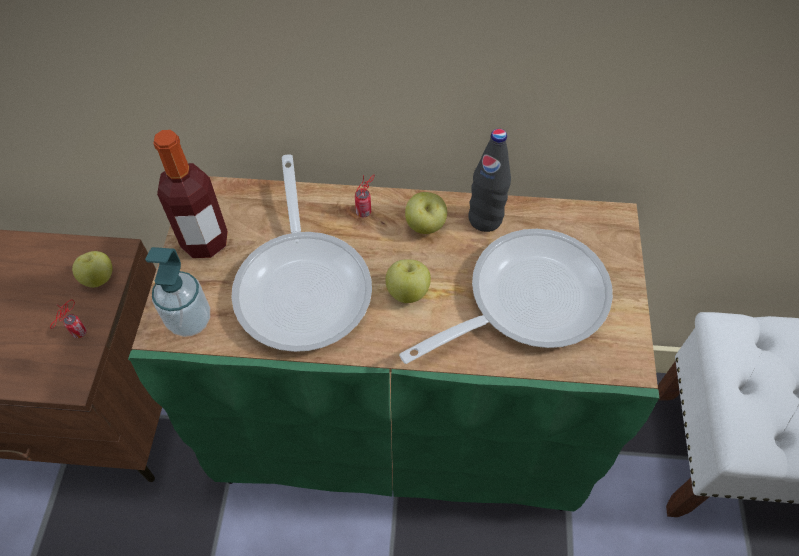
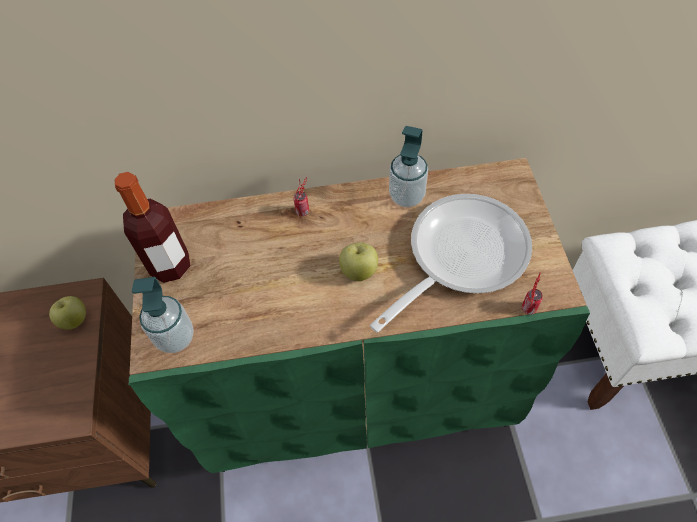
camera: 10 degrees left, 0 degrees up
(78, 334) = (68, 373): can -> can (528, 310)
(304, 284) = (268, 284): frying pan -> none
(425, 226) = (358, 212): apple -> none
(485, 219) = (406, 196): black bottle -> soap dispenser

